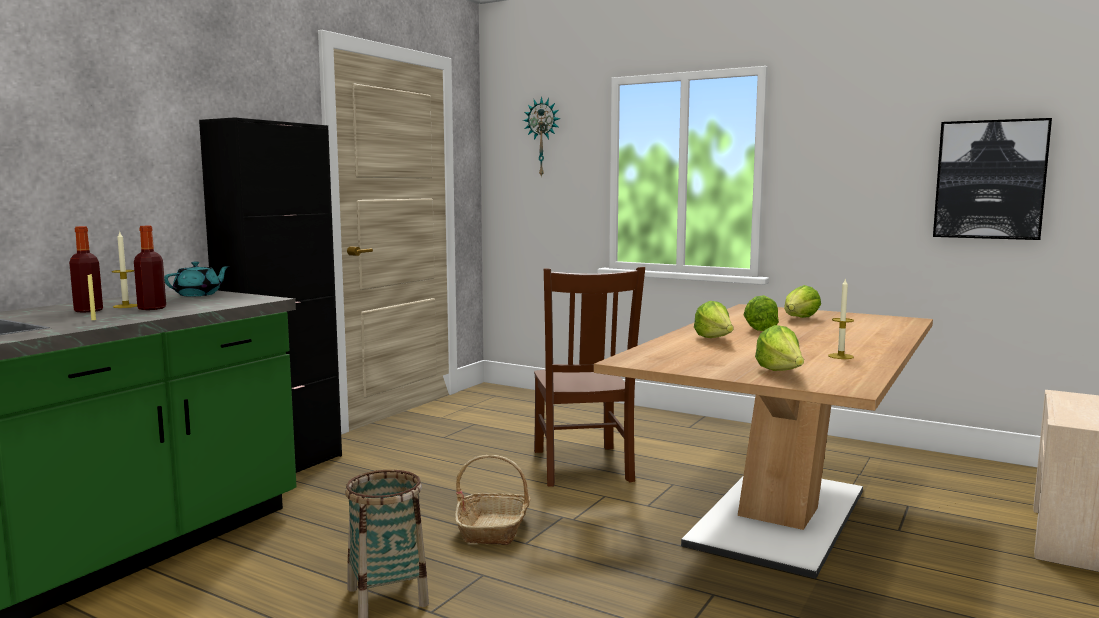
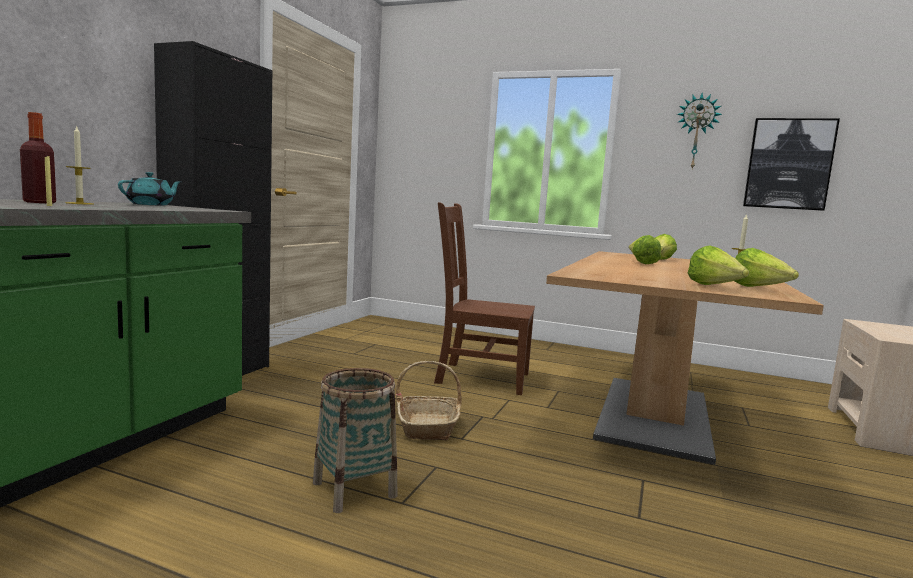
camera: 10 degrees left, 0 degrees up
(152, 308) = (110, 206): bottle -> none
(543, 137) = (432, 118): wall clock -> wall clock (696, 132)
(582, 467) = (479, 377): brown chair -> brown chair turned 120 degrees clockwise
(715, 340) = (621, 267): lettuce -> lettuce (758, 288)

